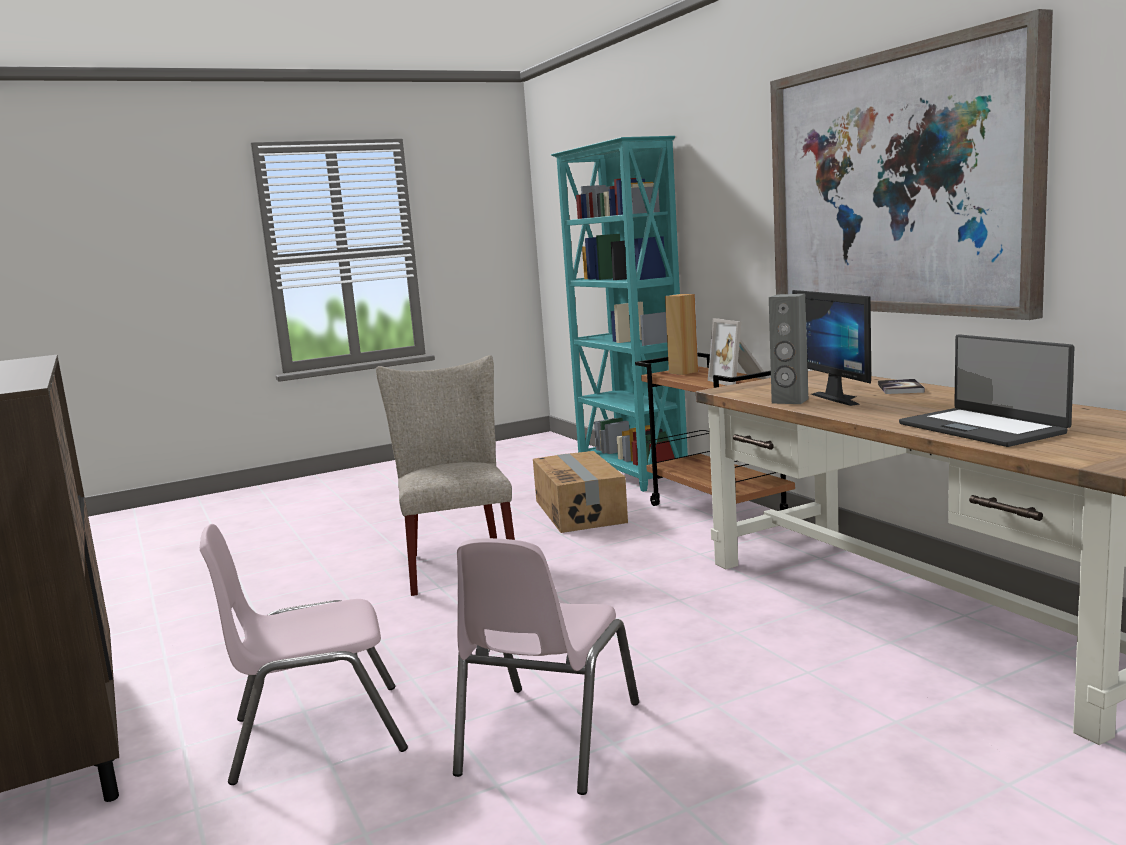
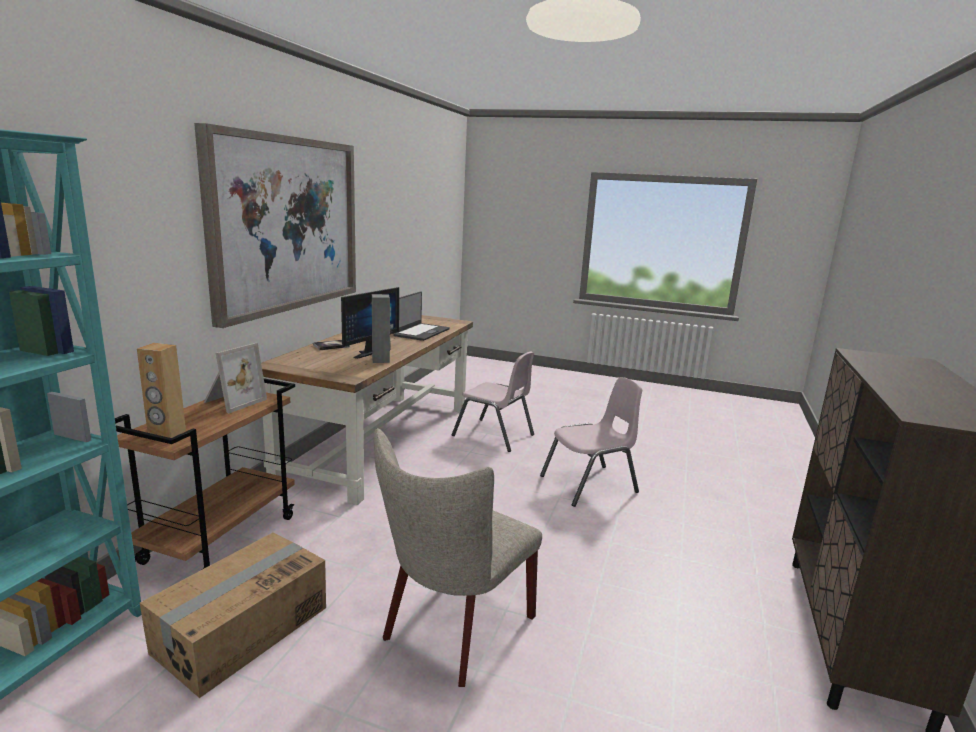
camera: 135 degrees left, 5 degrees up
(317, 733) = (681, 541): pink chair -> pink chair (494, 435)

